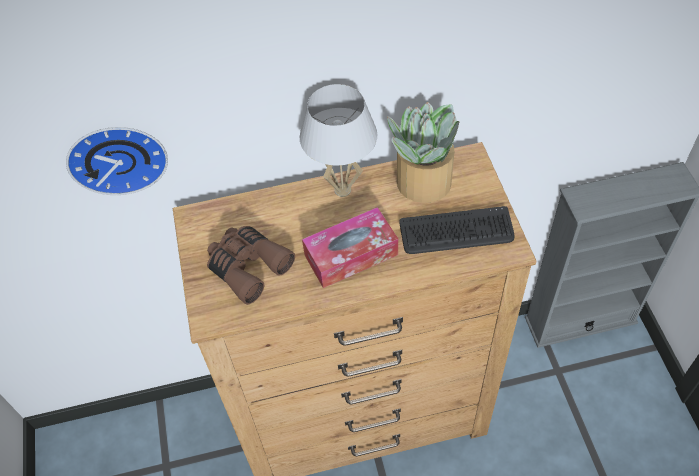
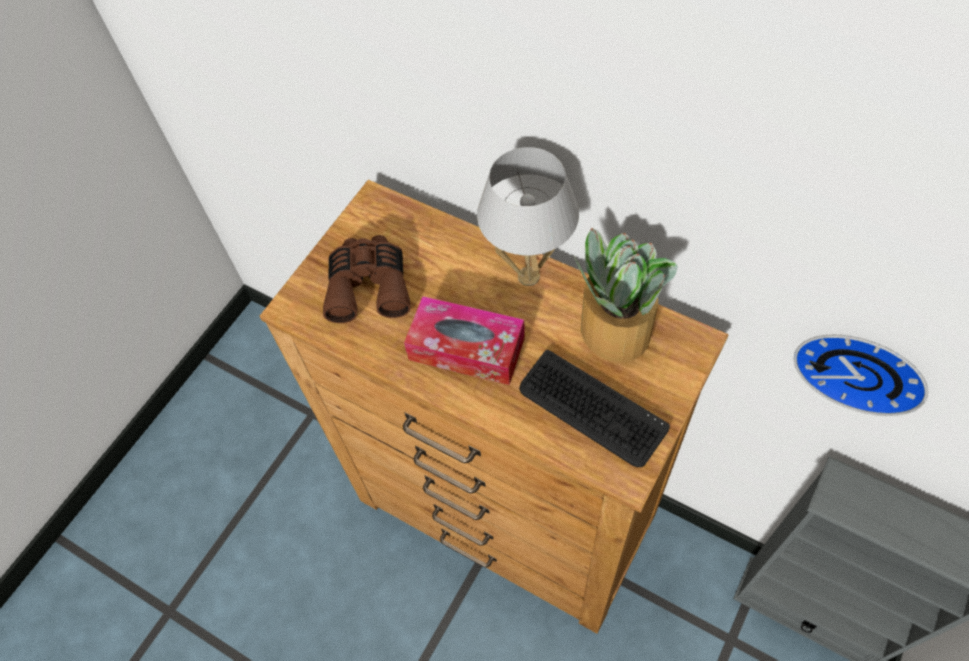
camera: 45 degrees right, 5 degrees up
(117, 156) = (325, 92): wall clock -> wall clock (861, 367)

